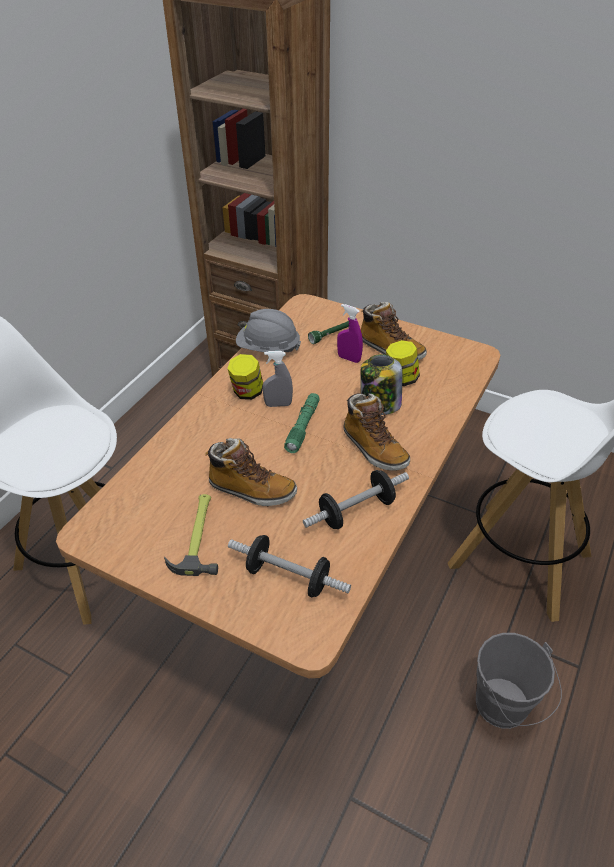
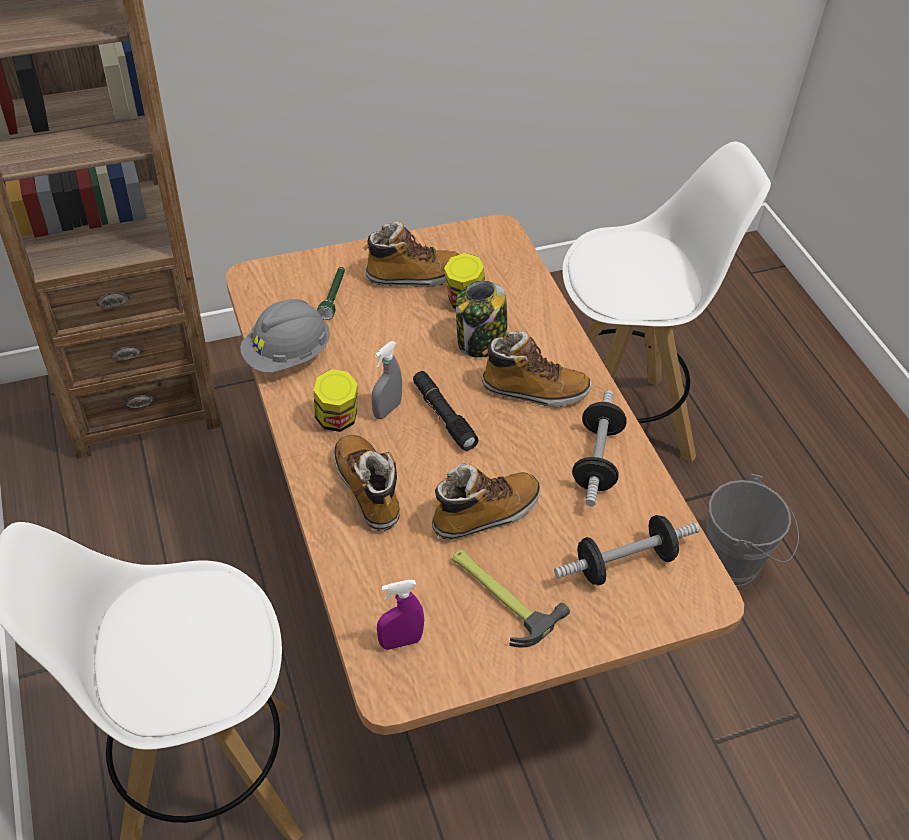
camera: 50 degrees left, 5 degrees up
(213, 434) = (368, 489): none -> boot
(303, 427) = (443, 416): green flashlight -> black flashlight
(349, 359) = (387, 312): purple spray bottle -> purple spray bottle (400, 642)

